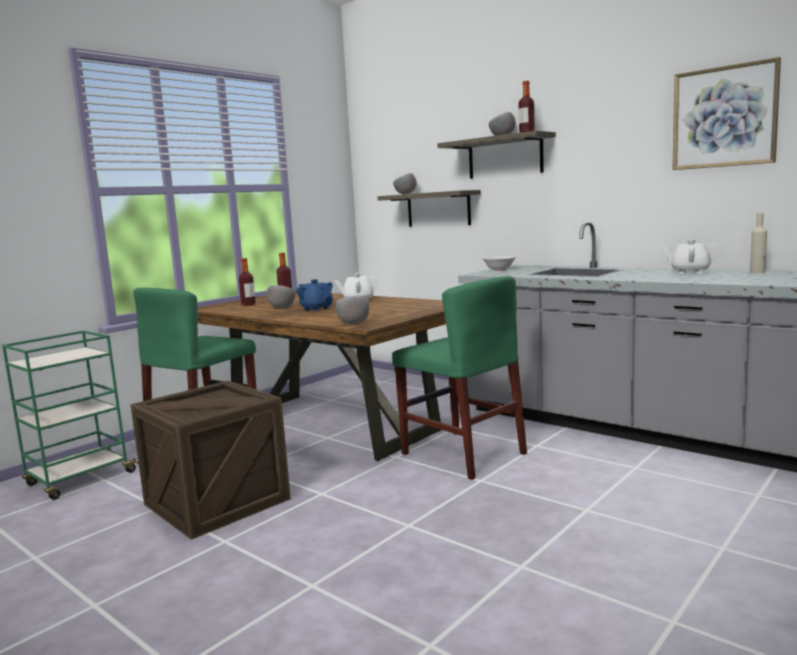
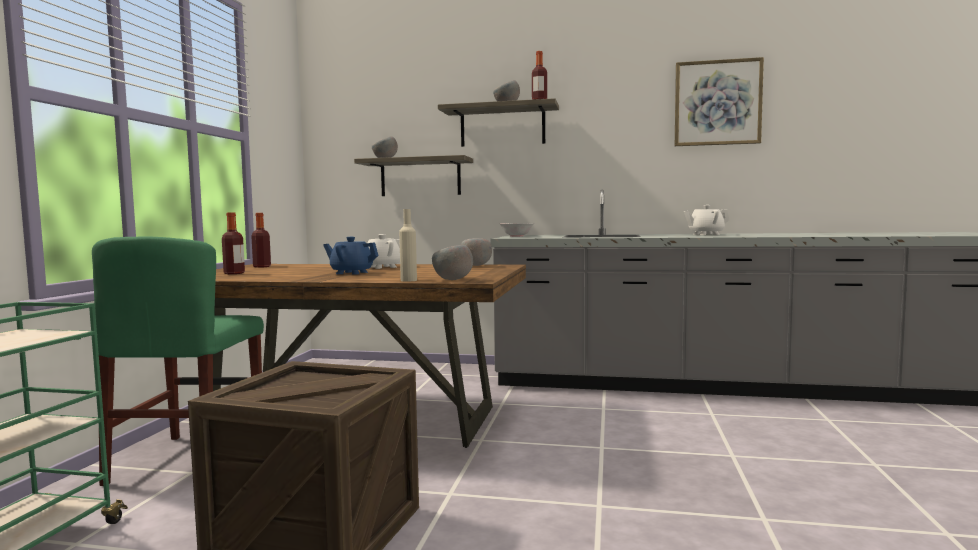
camera: 30 degrees left, 5 degrees down
(281, 308) = (298, 274): grey bowl -> grey bowl (476, 265)
(463, 454) = (546, 426): green chair -> none
(757, 272) = (757, 233): beige bottle -> beige bottle (408, 280)

